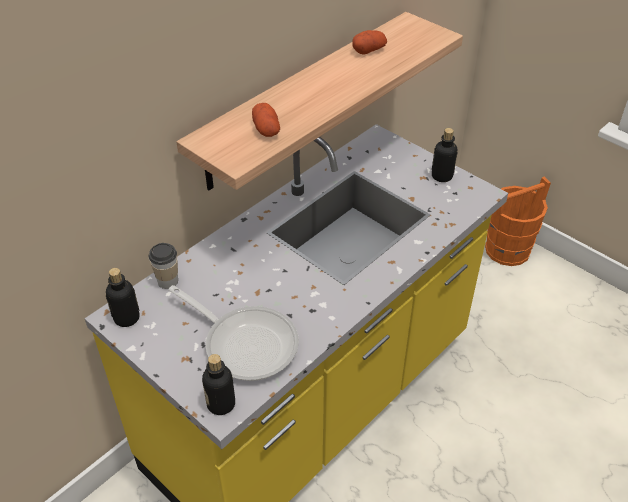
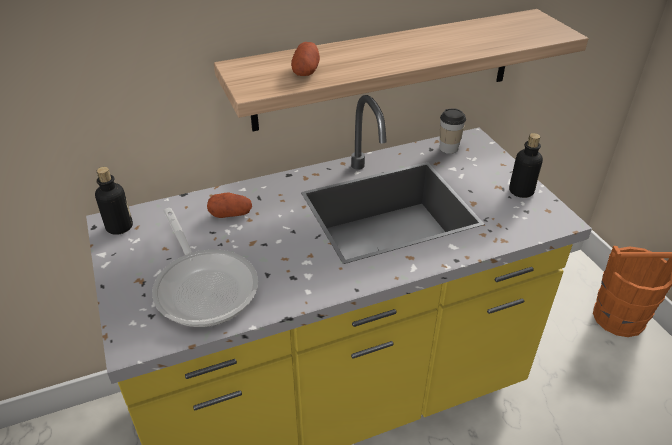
camera: 25 degrees right, 5 degrees down
(168, 281) = (179, 207): cup -> cup (448, 148)
(221, 404) = (136, 336): bottle -> none
(369, 50) = (470, 31): potato -> potato (231, 214)

